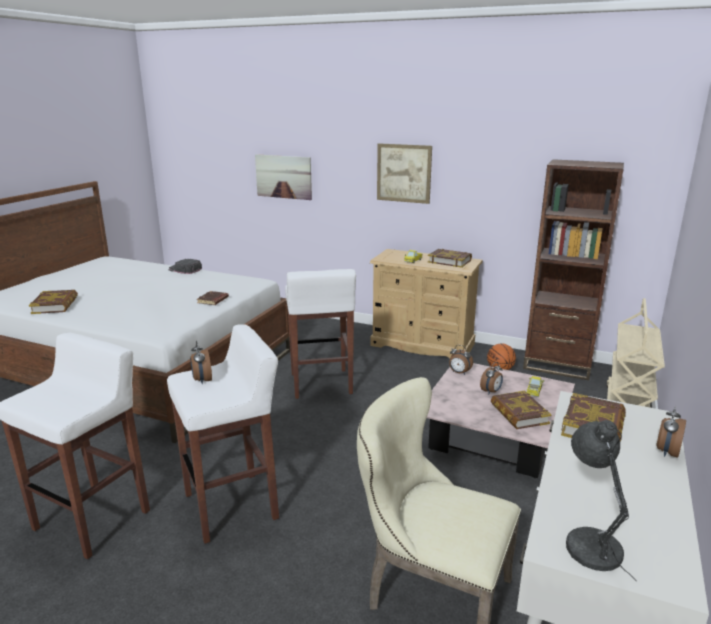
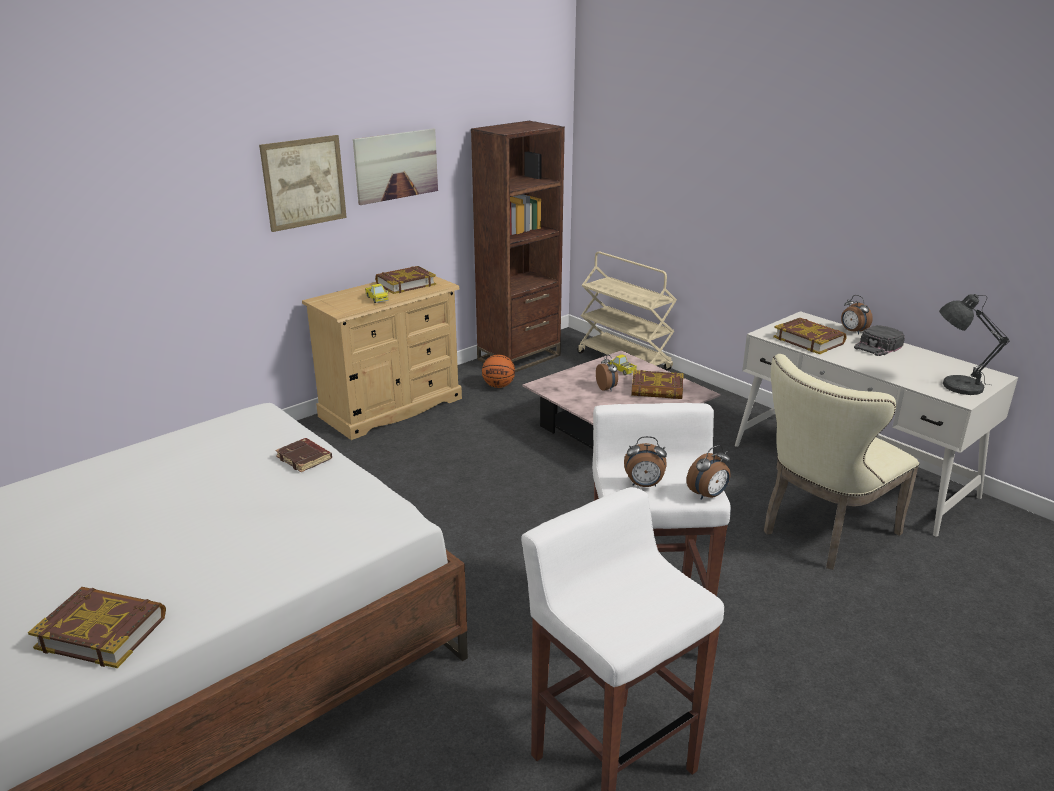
camera: 65 degrees left, 5 degrees up
(185, 269) = (93, 465): black cap -> black cap (878, 346)
(283, 177) = (89, 238): picture -> picture (396, 165)
(321, 384) = (418, 501): white stool -> none
(459, 373) = (555, 391): alarm clock -> alarm clock (708, 495)

